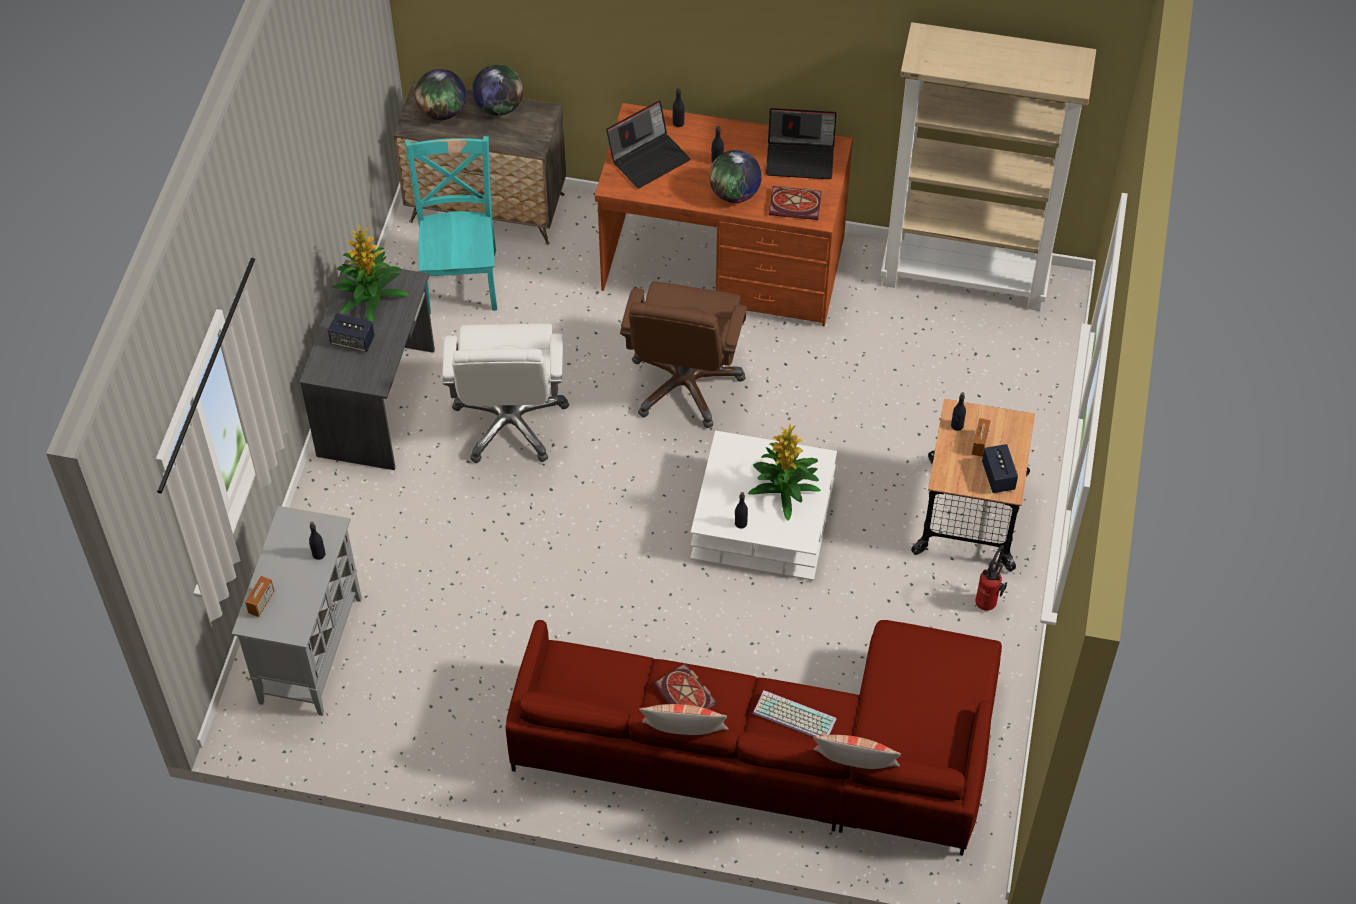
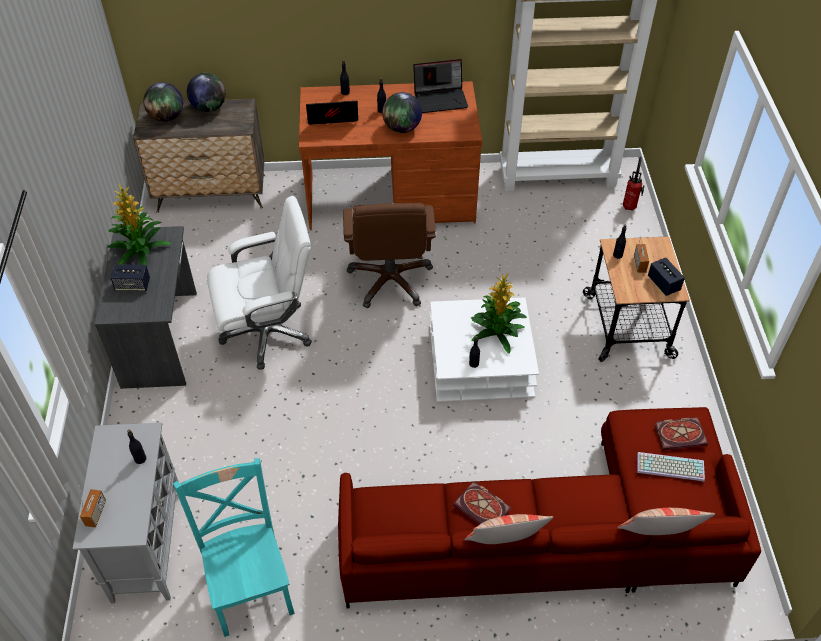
camera: 15 degrees left, 5 degrees down
(461, 278) = (204, 241): turquoise chair -> turquoise chair (250, 586)
(510, 422) = (268, 332): white office chair -> white office chair turned 90 degrees counterclockwise
(649, 158) = (331, 117): laptop -> laptop turned 135 degrees counterclockwise
(793, 717) = (575, 505): keyboard -> keyboard (669, 468)
(796, 204) = (449, 127): book -> book (681, 434)
(988, 601) = (667, 384): fire extinguisher -> fire extinguisher (630, 206)

